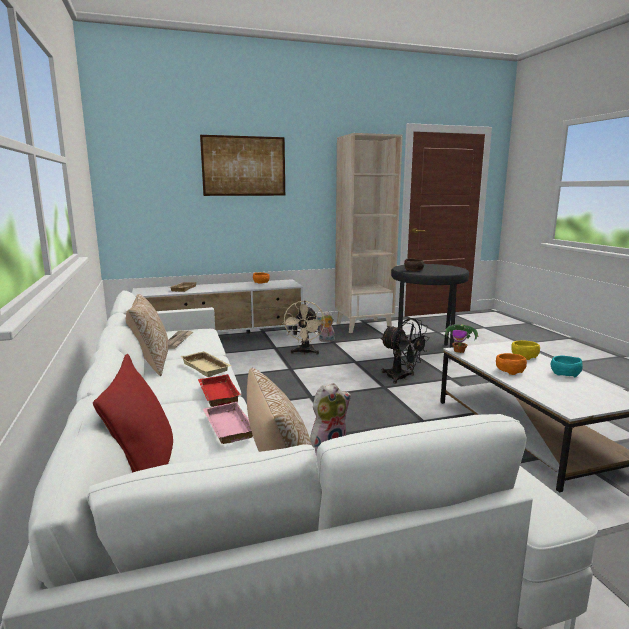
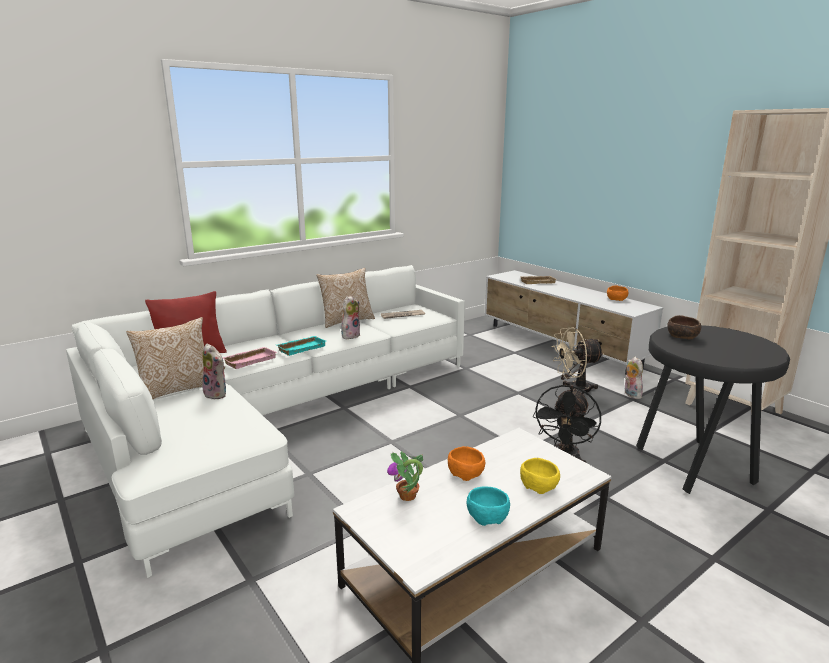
camera: 70 degrees right, 5 degrees up
(207, 367) = (350, 335): beige tray -> plush toy
(216, 394) = (301, 348): red tray -> turquoise tray
(244, 166) = (630, 154): picture -> none
(459, 351) = (516, 437): potted plant -> potted plant (408, 496)

